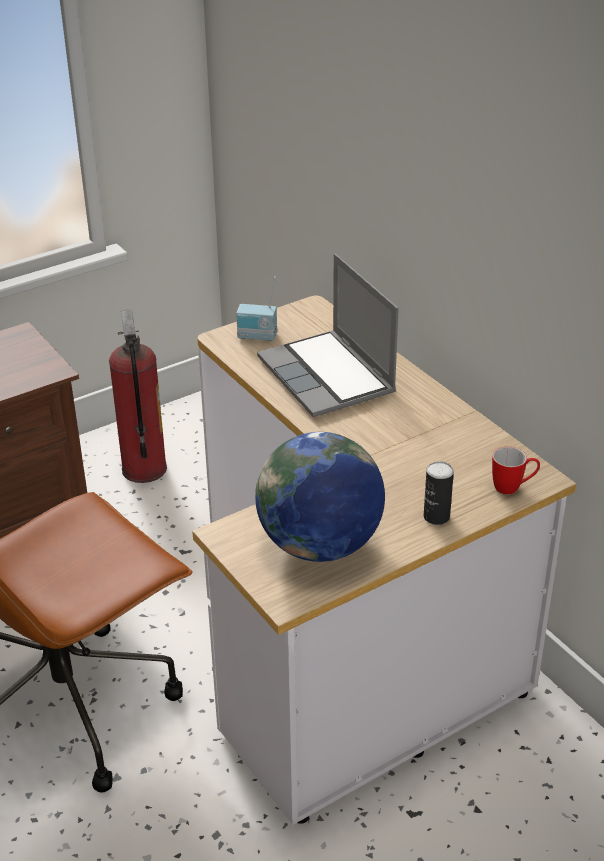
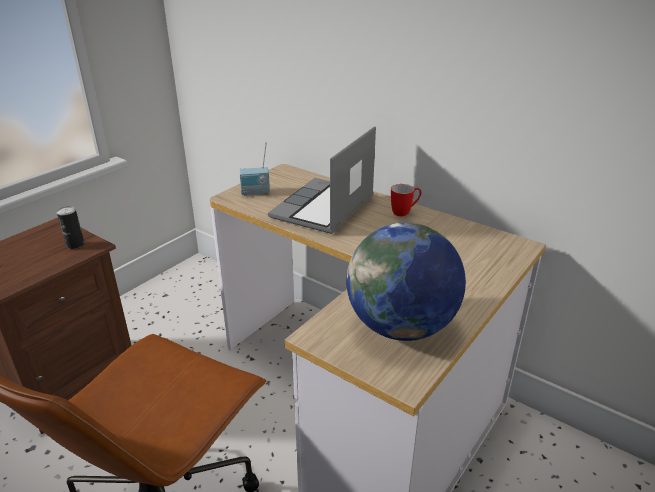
camera: 20 degrees left, 5 degrees down
(143, 468) = (162, 317): fire extinguisher -> none
(328, 376) = (324, 208): laptop -> laptop turned 75 degrees clockwise
(436, 517) = (473, 285): can -> can (75, 245)
(513, 488) = (508, 255): mug -> mug (405, 212)

